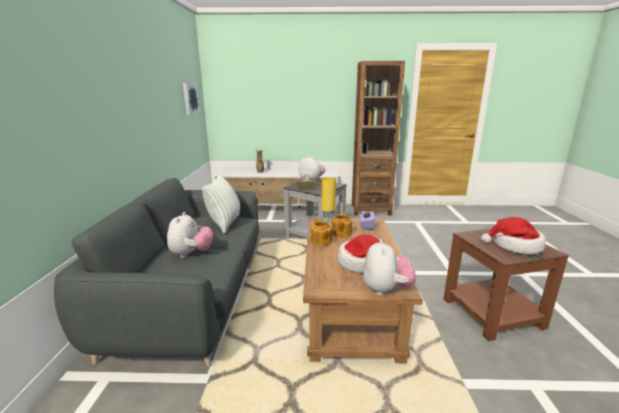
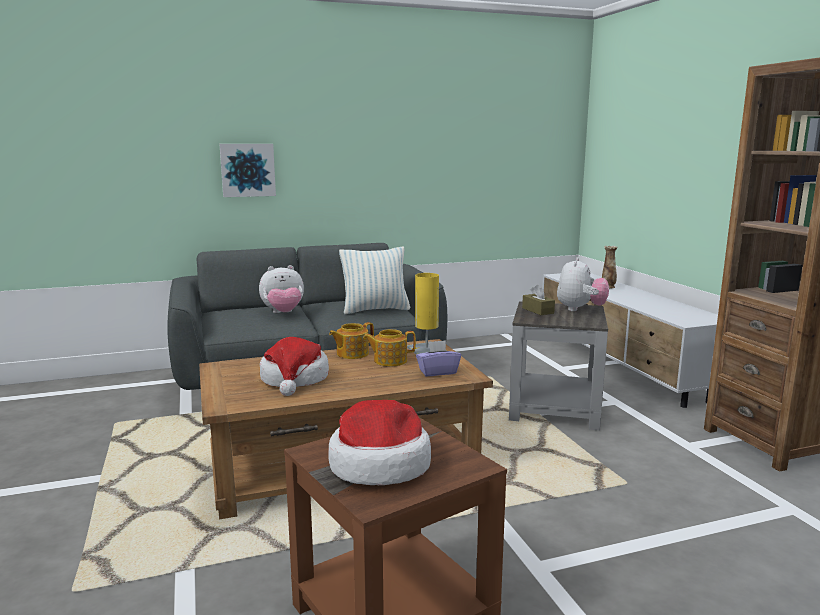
camera: 70 degrees right, 5 degrees down
(189, 98) = (525, 149): picture -> picture (247, 170)
(386, 290) = (223, 396): plush toy -> none

